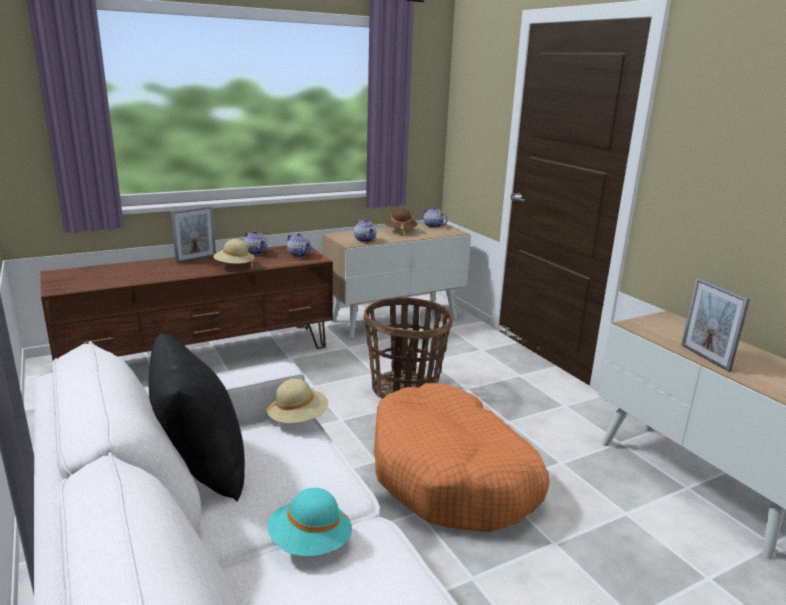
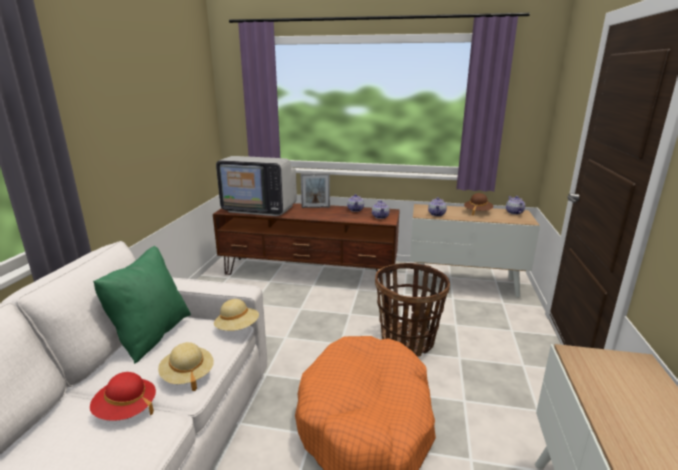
camera: 40 degrees right, 0 degrees up
(113, 275) = (260, 208): none -> television
(200, 467) = (151, 335): black pillow -> green pillow
(234, 266) = (329, 216): beige hat -> beige hat (187, 375)
(310, 543) = (126, 409): turquoise hat -> red hat
(705, 357) = (611, 423): picture frame -> none

